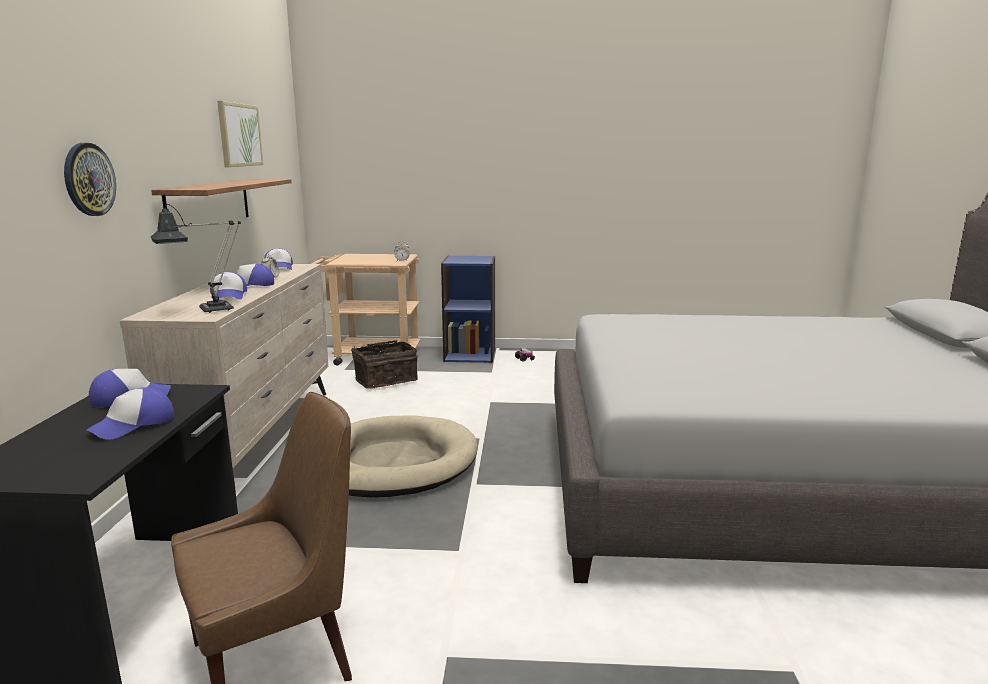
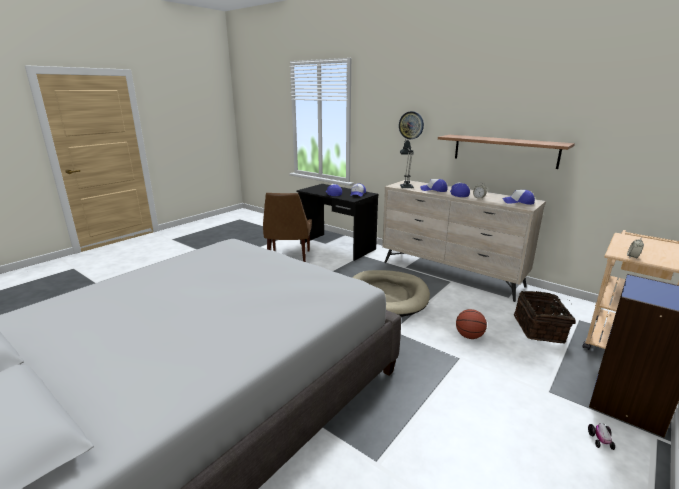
camera: 125 degrees right, 5 degrees up
(239, 135) = (571, 110): picture -> none
(442, 403) = (469, 336): none -> basketball

